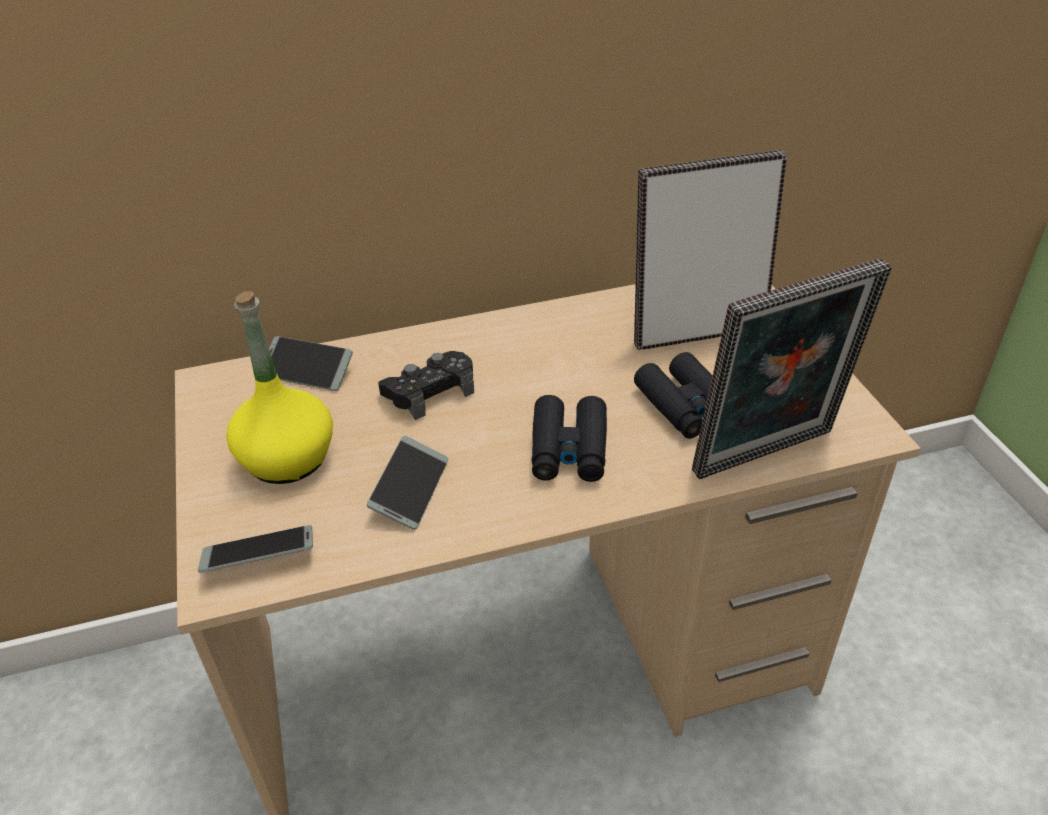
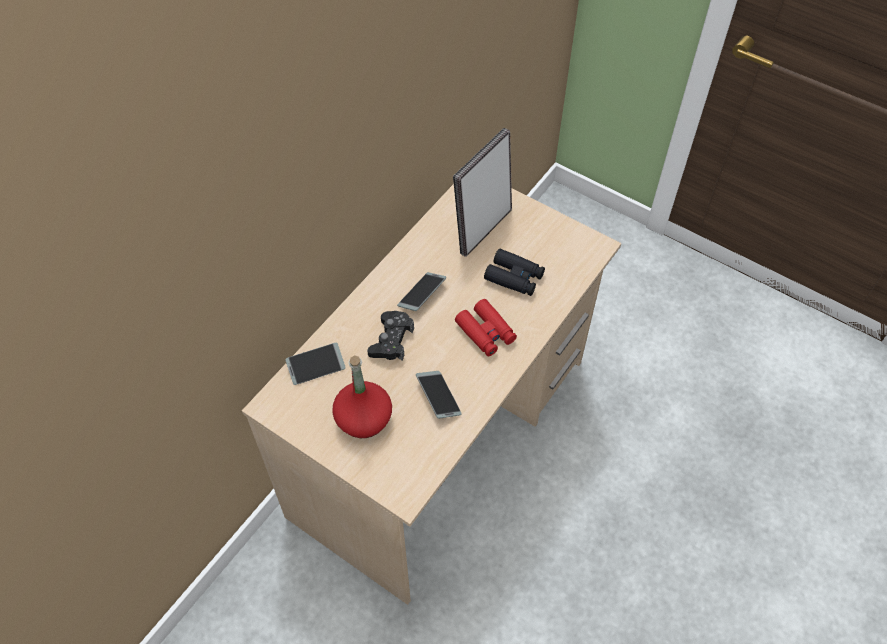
camera: 40 degrees left, 15 degrees up
(259, 556) = (408, 472): phone -> phone (422, 295)
(287, 458) = (364, 419): yellow bottle -> red bottle
(569, 449) = (486, 332): black binoculars -> red binoculars
(768, 457) = (569, 285): picture frame -> none

